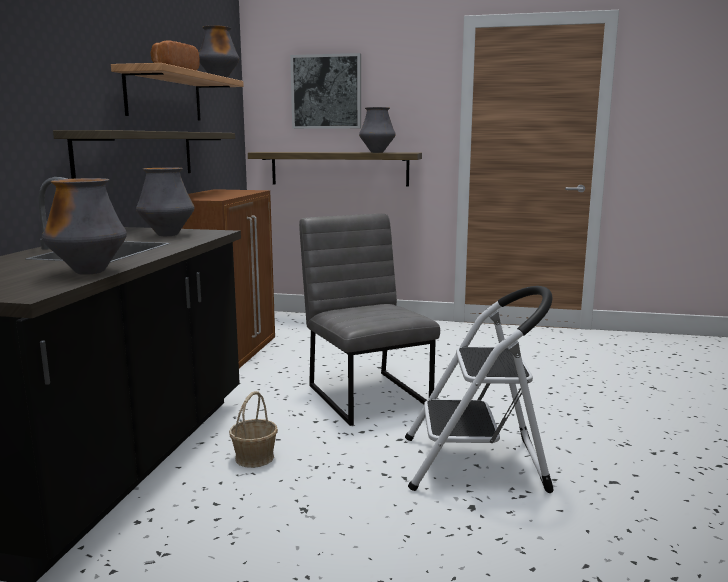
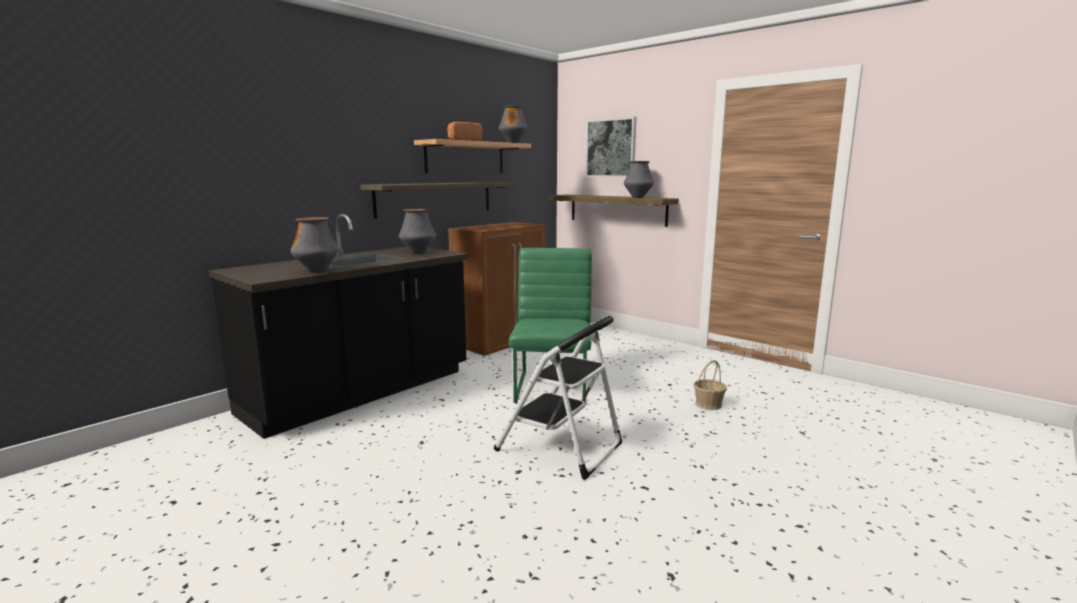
camera: 30 degrees right, 0 degrees up
(255, 457) = (434, 407): basket -> basket (708, 404)
(367, 395) = (553, 386): grey chair -> green chair

